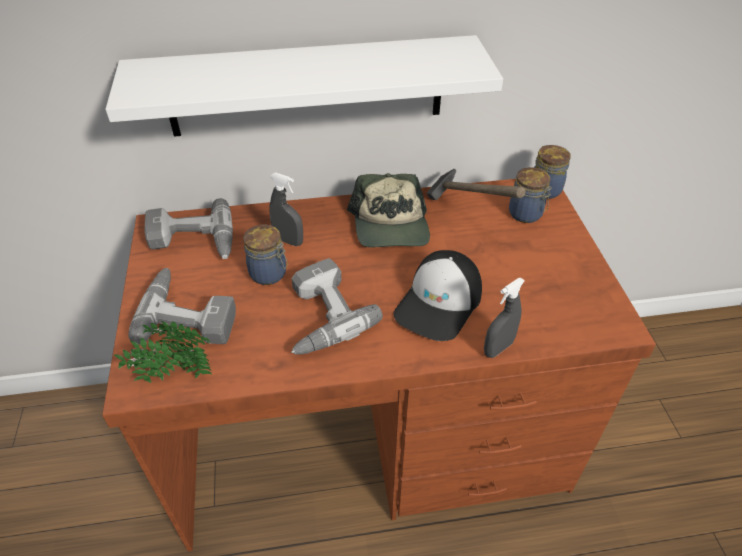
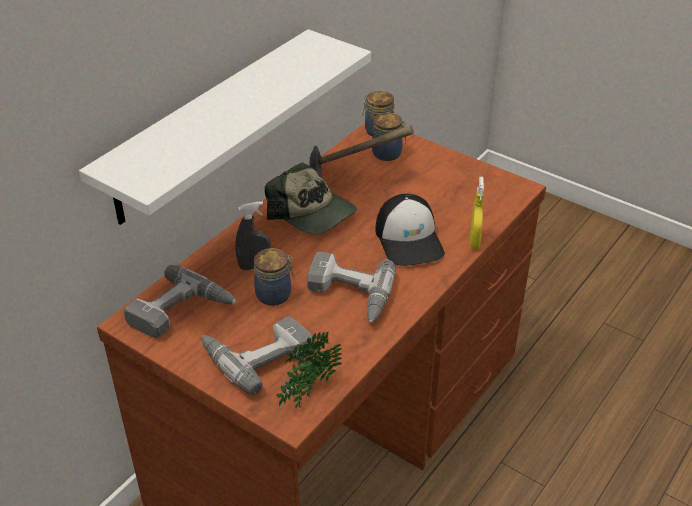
camera: 45 degrees left, 5 degrees down
(498, 348) = (474, 241): grey spray bottle -> yellow spray bottle

